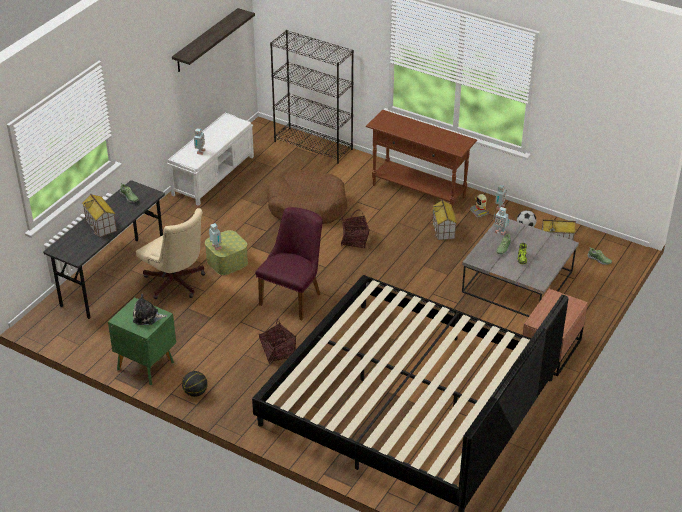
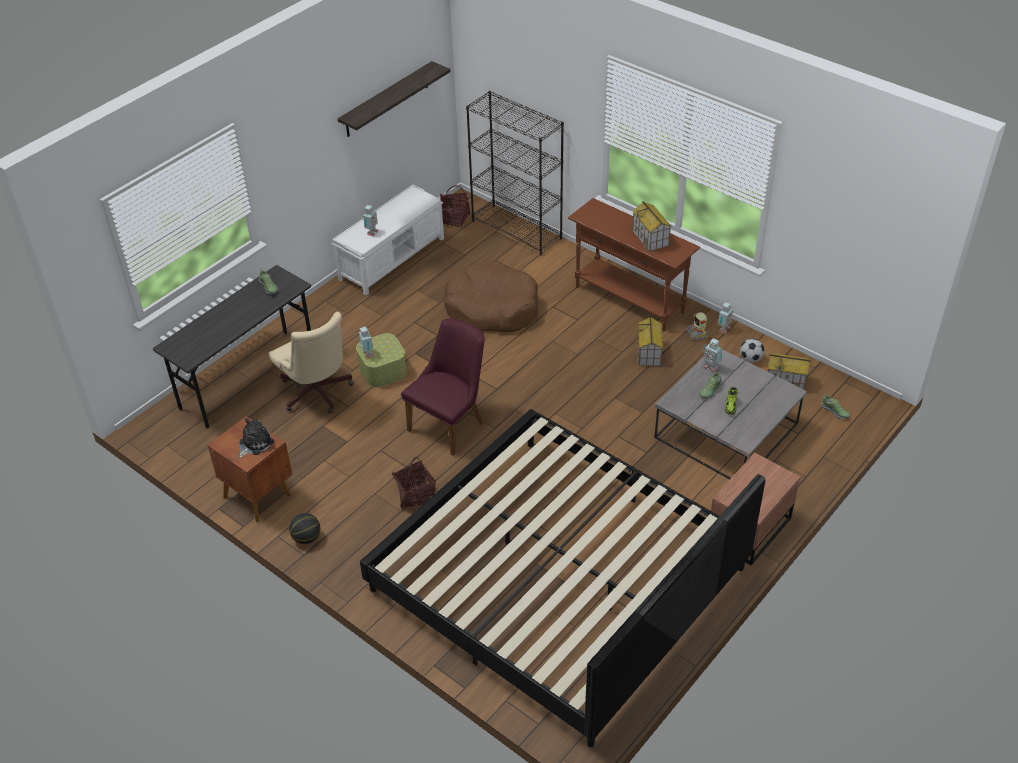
camera: 10 degrees right, 5 degrees up
(101, 225) = (227, 320): toy house -> toy house (650, 238)
(145, 364) = (257, 495): green nightstand -> brown nightstand
(147, 317) = (254, 443): plush toy -> plush toy turned 120 degrees clockwise
(355, 240) = (539, 357): basket -> basket (454, 219)

